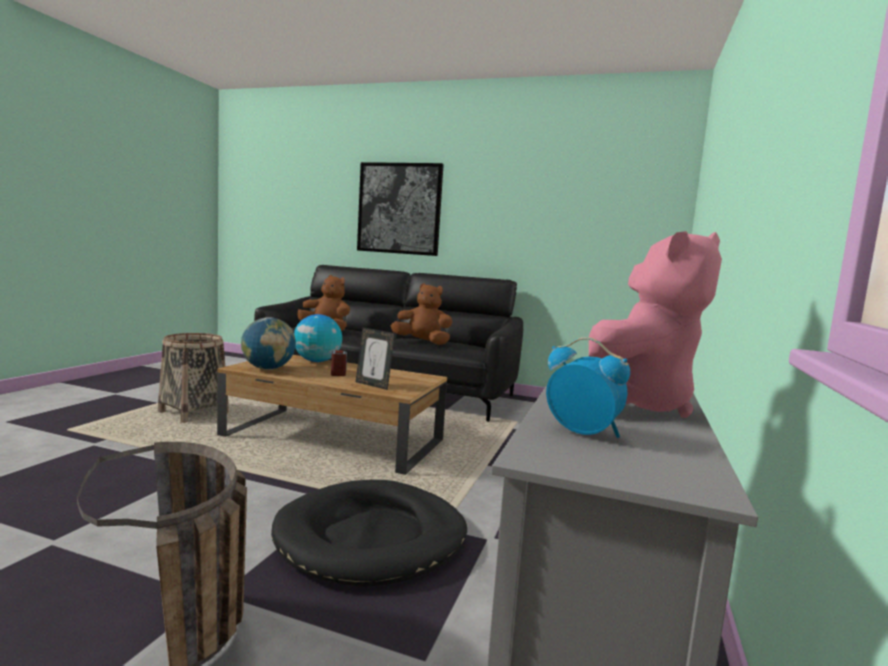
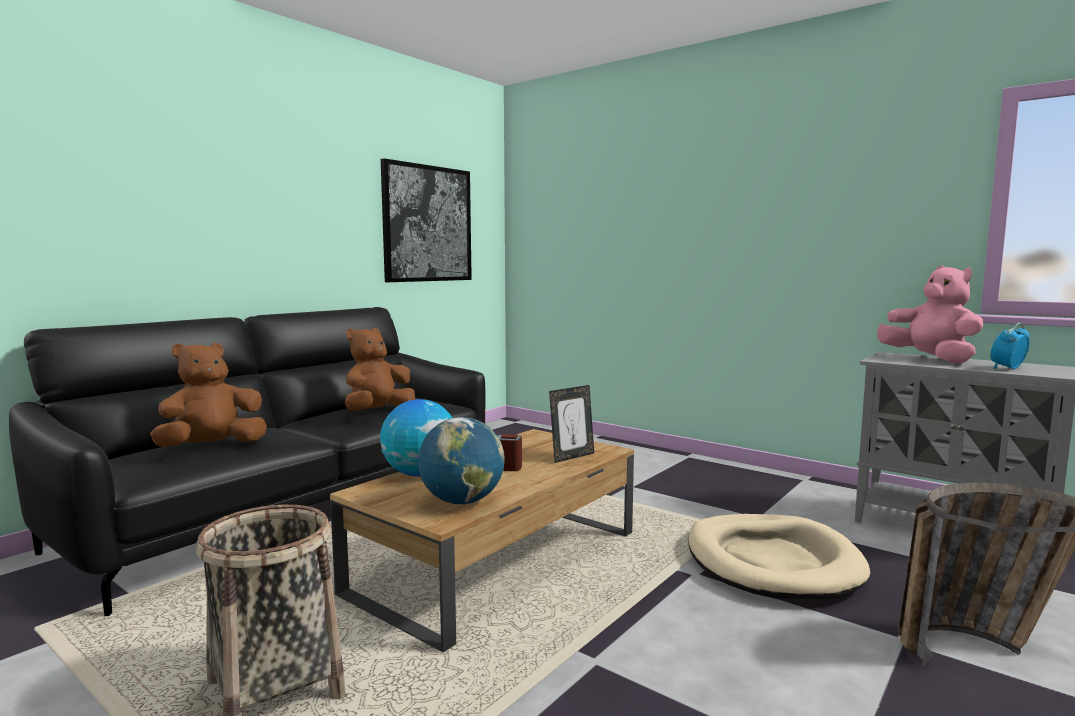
camera: 70 degrees left, 0 degrees up
(372, 538) = (772, 562): black dog bed -> beige dog bed
(399, 208) = (193, 209): picture -> picture (427, 224)

